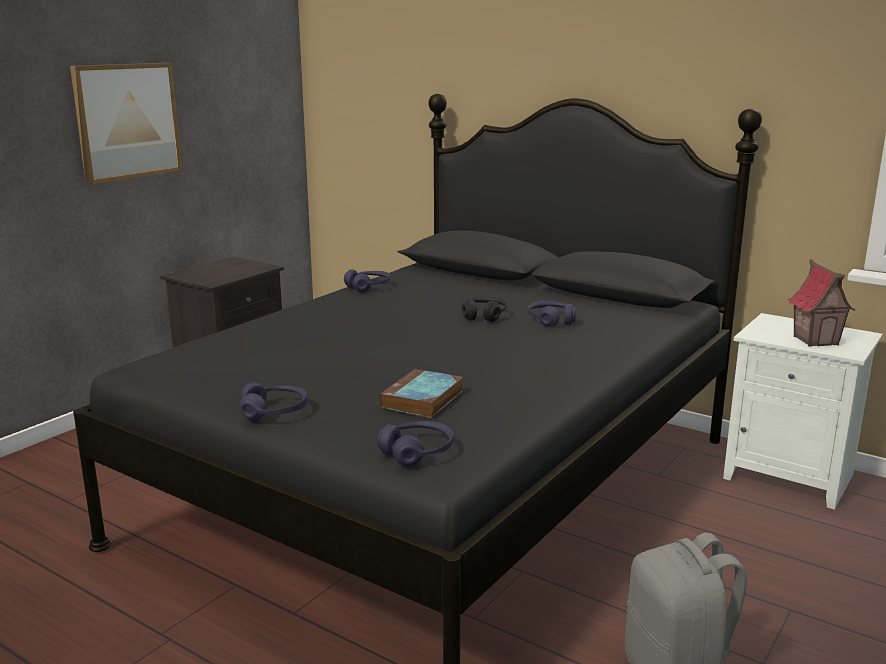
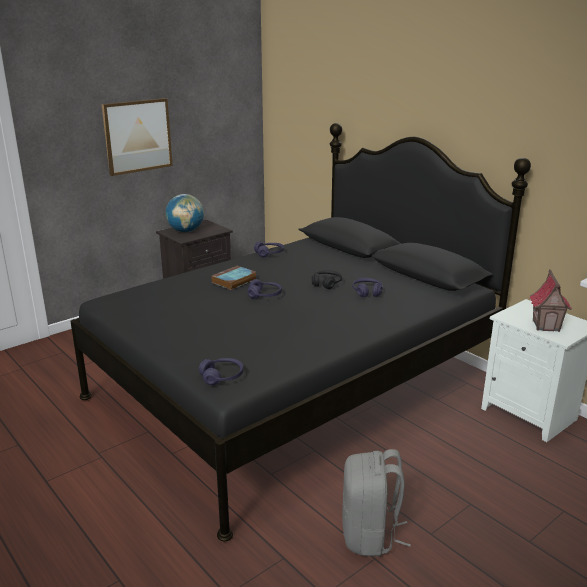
camera: 15 degrees right, 5 degrees up
(210, 272) = (186, 231): none -> globe
(274, 412) = (160, 339): purple headphones -> purple headphones (265, 295)
(422, 400) = (247, 342): book -> book (233, 281)

